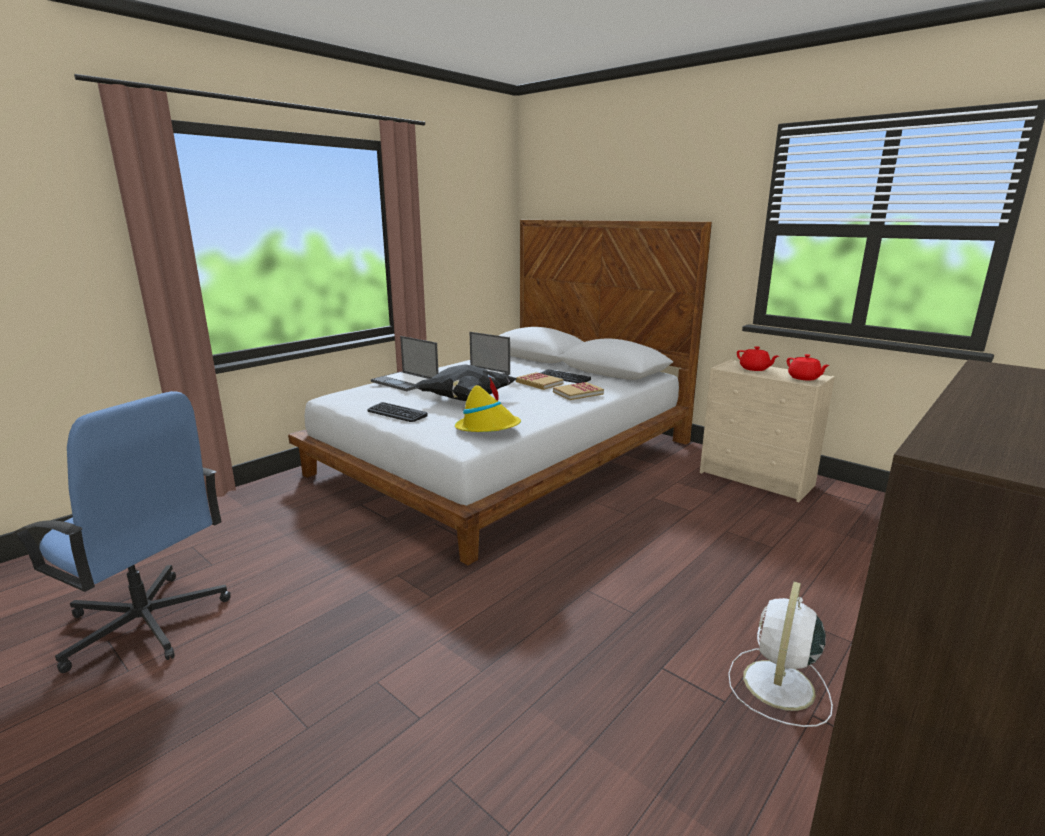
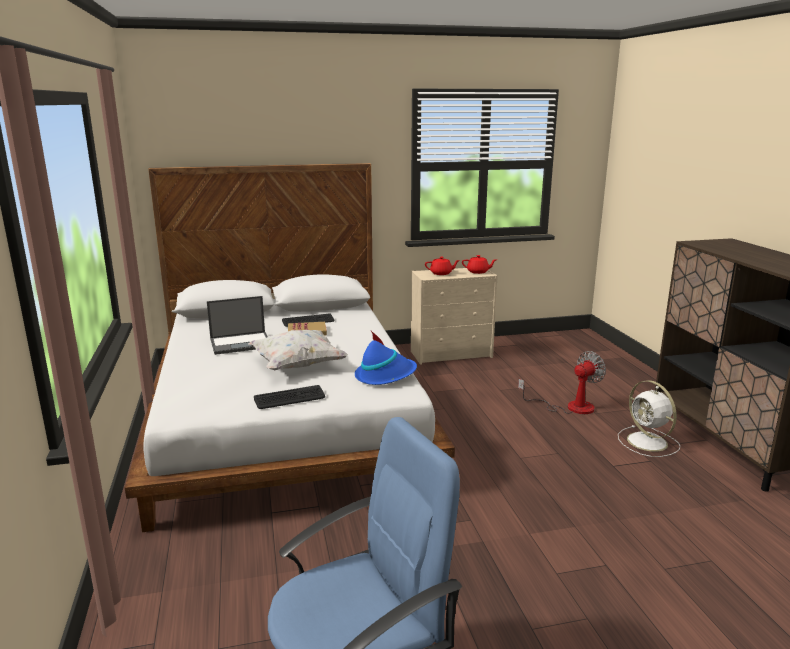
camera: 55 degrees left, 0 degrees up
(405, 382) = (206, 373): laptop -> none
(465, 400) = (297, 366): black pillow -> white pillow
(488, 428) = (385, 375): yellow hat -> blue hat
(578, 393) = (355, 328): book -> none
(769, 590) = (570, 407): none -> fan

